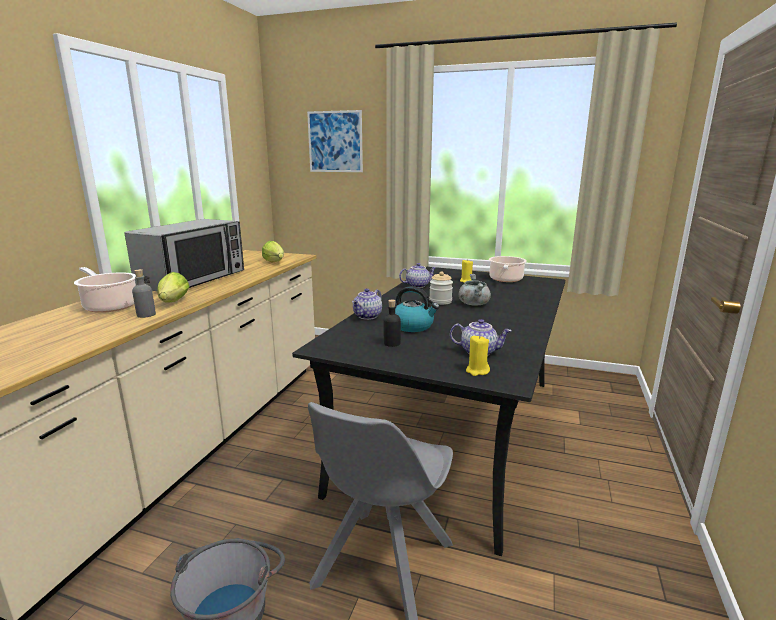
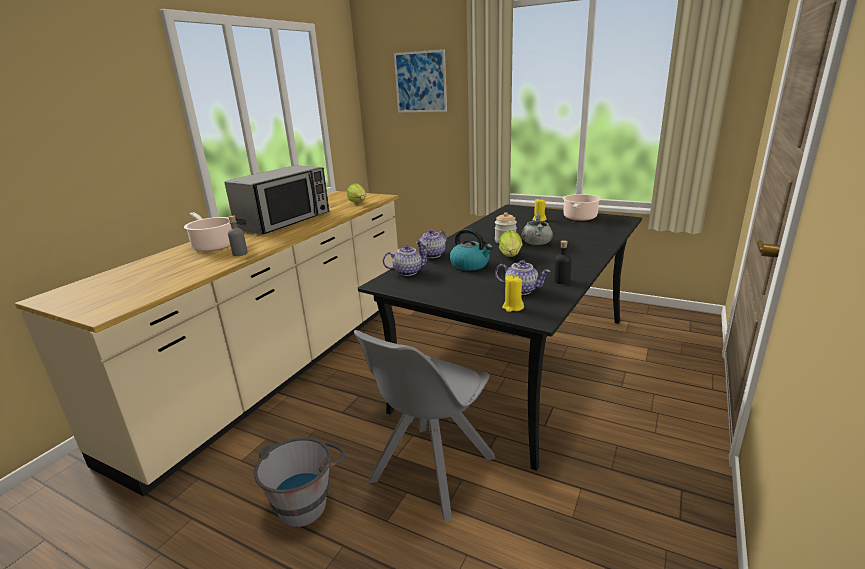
camera: 10 degrees right, 5 degrees up
(173, 303) = (263, 243): lettuce -> lettuce (511, 257)
(392, 343) = (445, 280): black bottle -> black bottle (561, 281)
(417, 285) = (489, 224): teapot -> teapot (408, 272)

